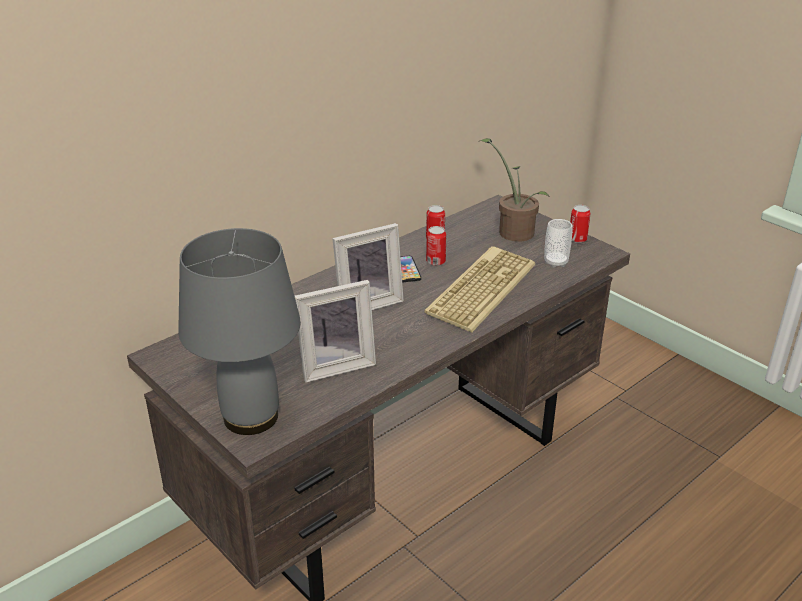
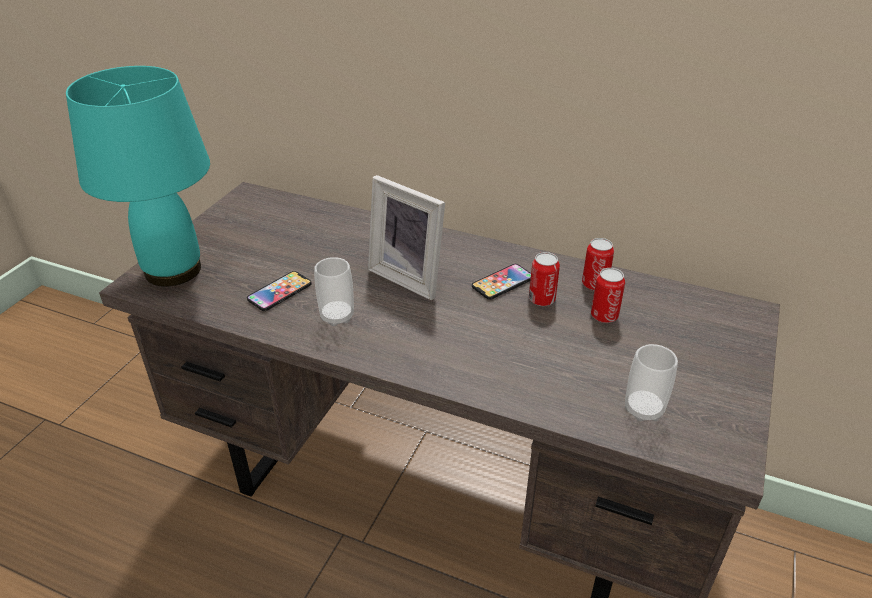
camera: 65 degrees right, 5 degrees up
(252, 417) = (173, 271): grey table lamp -> turquoise table lamp
(335, 365) = (279, 292): picture frame -> phone
(390, 344) = (337, 316): none -> cup
(480, 288) = (510, 353): keyboard -> none
(513, 230) = (691, 344): potted plant -> none
(577, 239) = (738, 417): can -> can (604, 316)

